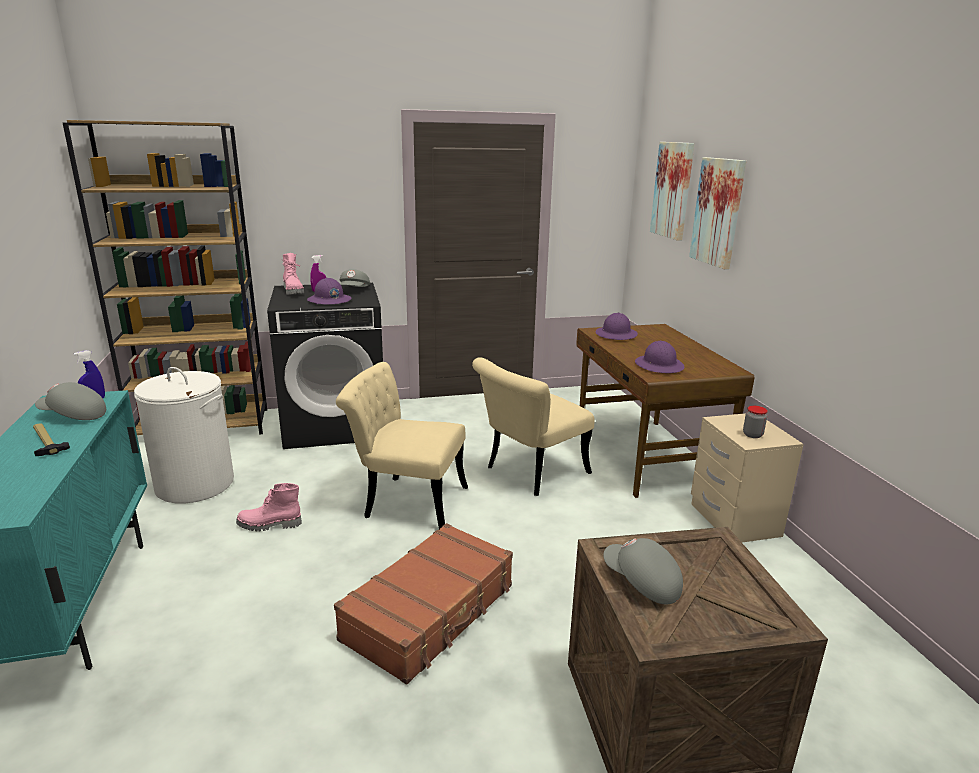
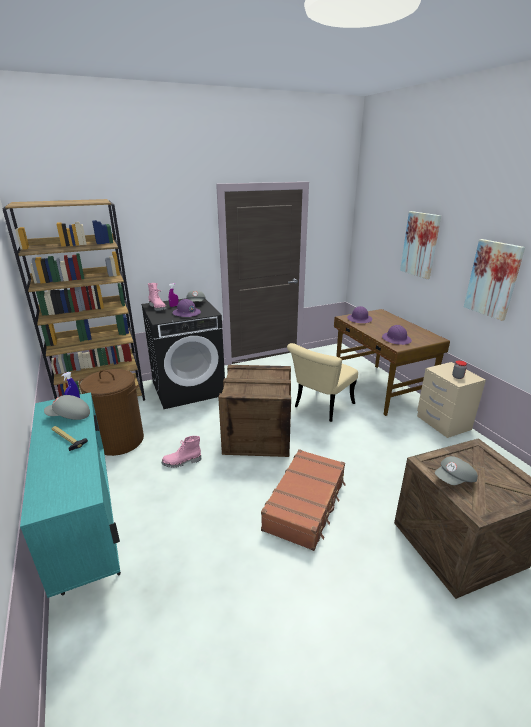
camera: 10 degrees left, 5 degrees up
(195, 484) = (119, 440): white laundry basket -> brown laundry basket
(406, 501) = (257, 435): beige chair -> crate
(641, 583) = (454, 480): grey cap -> grey cap turned 60 degrees counterclockwise
(673, 190) = (385, 229): picture -> picture (493, 279)

